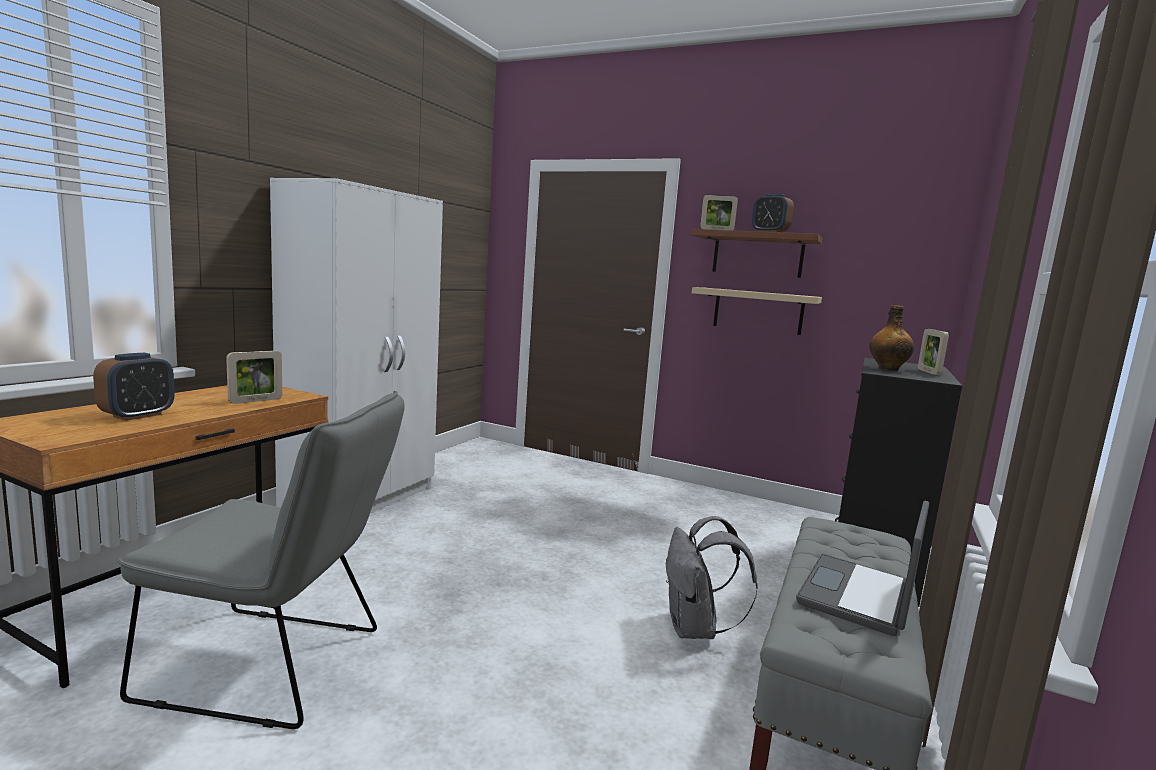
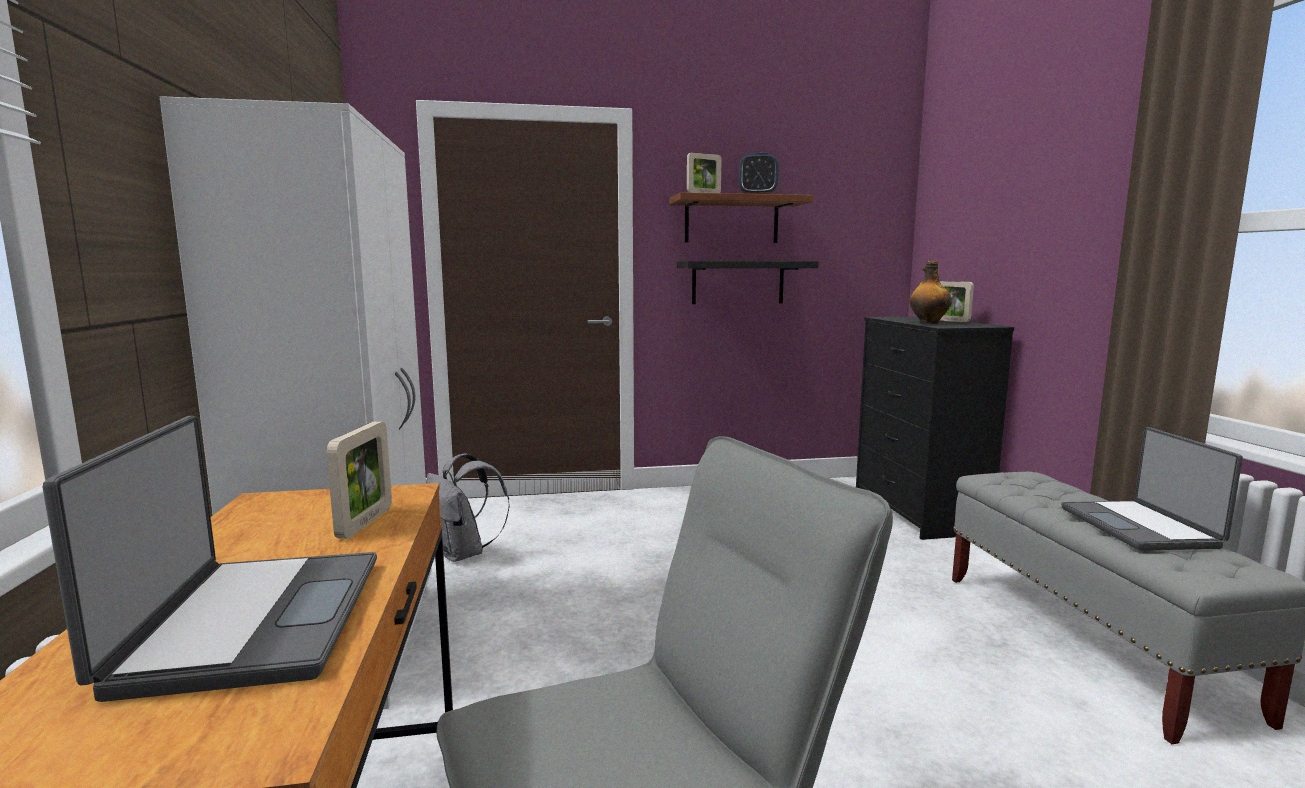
camera: 35 degrees left, 0 degrees up
(137, 415) = (250, 622): alarm clock -> laptop
(695, 629) = (920, 626): grey backpack -> grey backpack (463, 554)
(758, 311) = (738, 282): beige shelf -> black shelf

